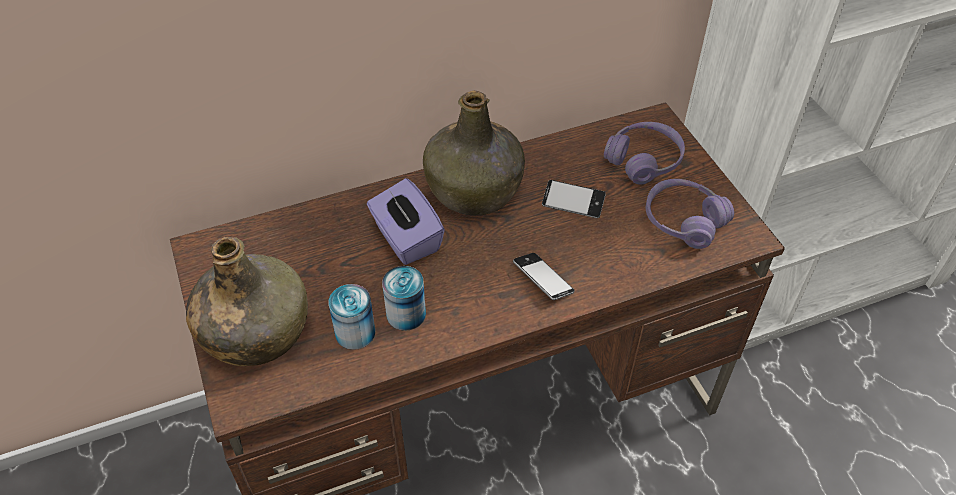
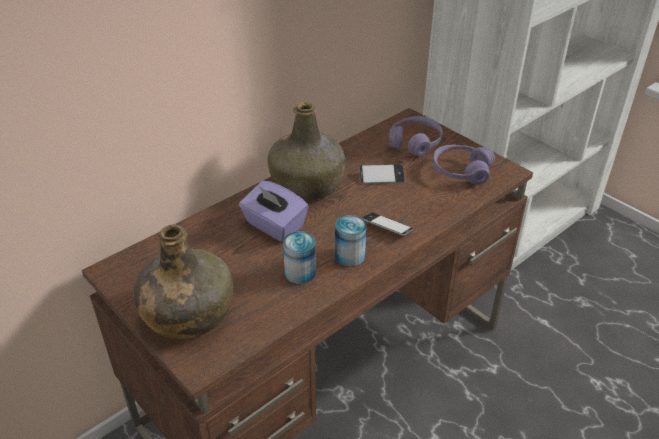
camera: 20 degrees left, 10 degrees down
(355, 332) = (268, 294): can -> can (350, 256)

